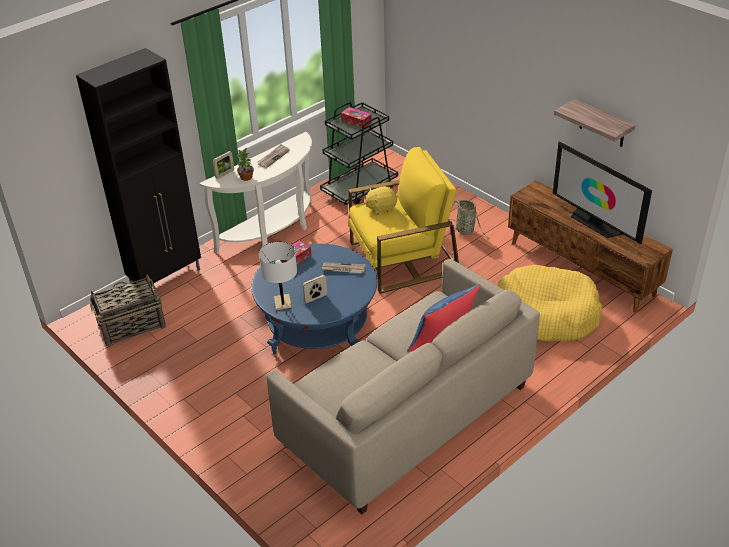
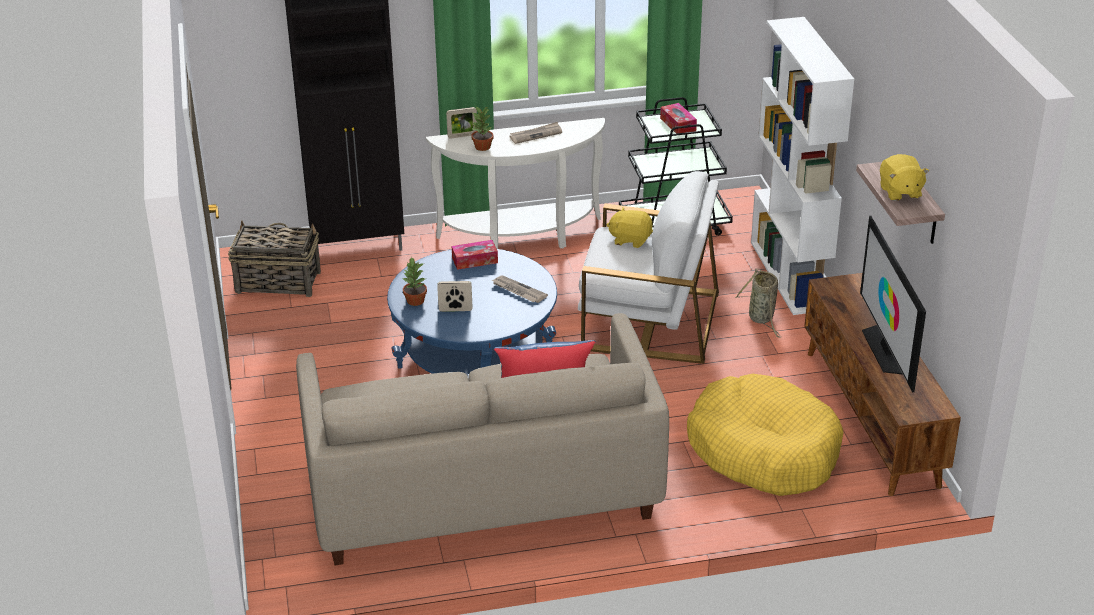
camera: 30 degrees right, 5 degrees down
(282, 302) = (415, 301): white table lamp -> potted plant
(403, 258) = (649, 321): yellow armchair -> white armchair
(456, 198) = (790, 275): none -> white bookcase
(597, 119) = (900, 192): none -> yellow plush toy

